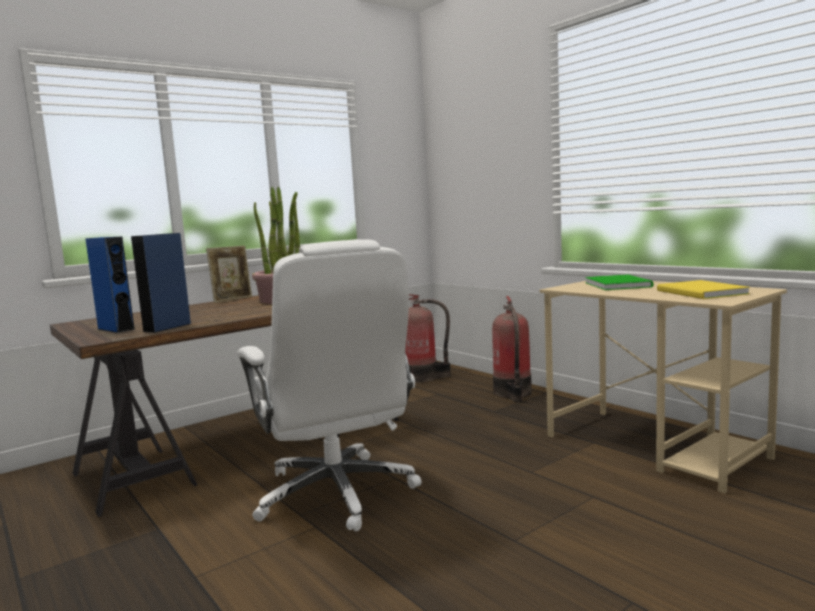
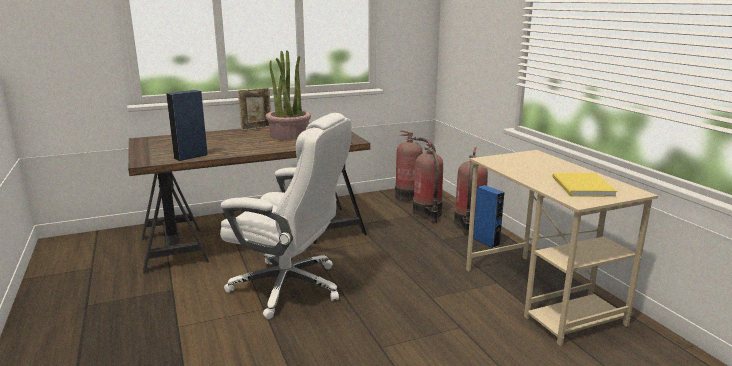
camera: 15 degrees right, 10 degrees up
(116, 329) = (161, 152): blue speaker -> blue speaker (486, 242)
(337, 494) = (290, 287): white office chair -> white office chair turned 60 degrees counterclockwise
(456, 389) = (428, 214): none -> fire extinguisher
(618, 284) = (536, 162): green book -> none

